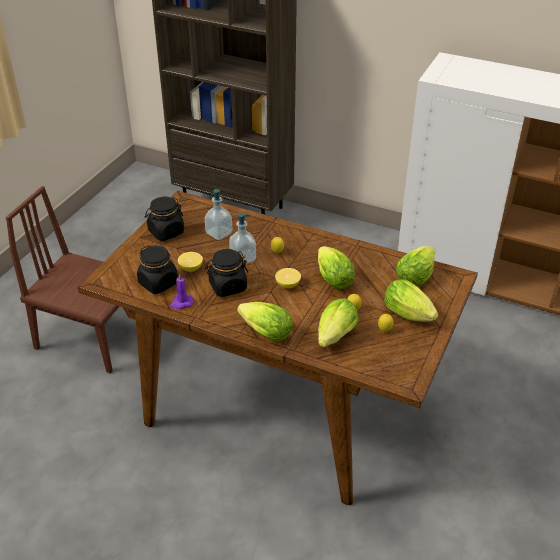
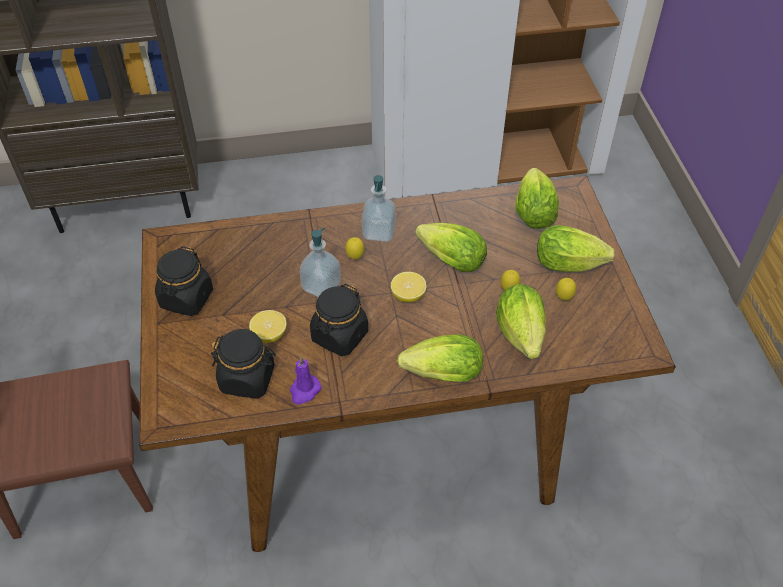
camera: 35 degrees left, 10 degrees up
(219, 233) = (258, 266): soap dispenser -> soap dispenser (379, 232)

